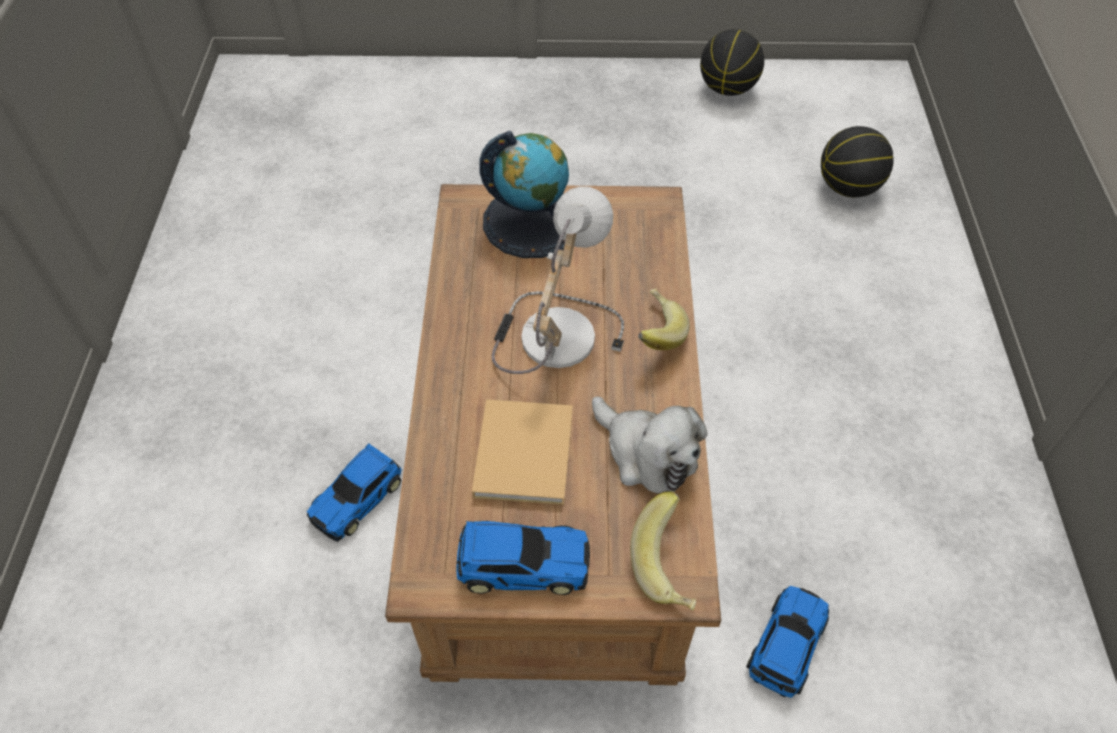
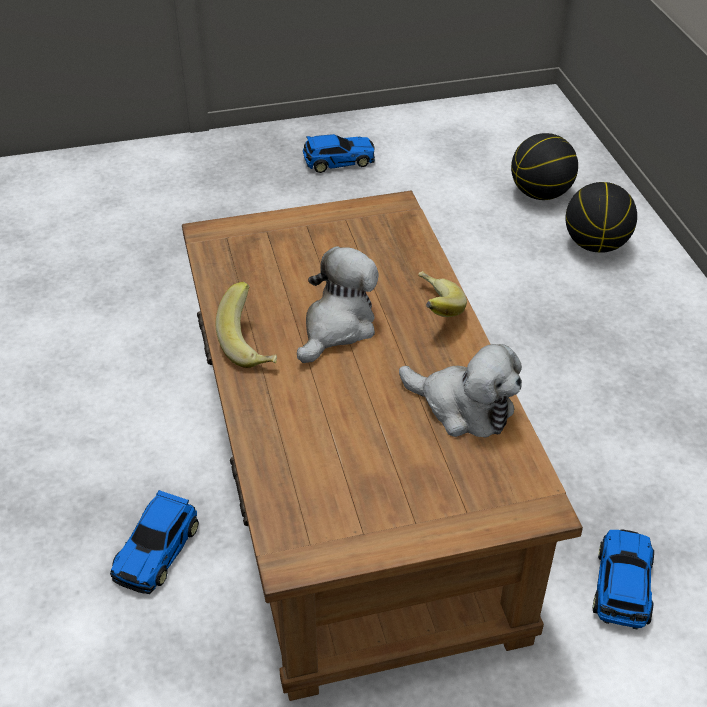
camera: 15 degrees left, 10 degrees down
(521, 563) = (381, 520): toy car -> toy car (337, 160)
(524, 450) = (348, 427): beige book -> none
(532, 221) = (283, 240): globe -> none
(552, 333) = (337, 327): table lamp -> plush toy
(669, 565) = (519, 492): banana -> banana (252, 345)
(728, 89) = (402, 129): basketball -> basketball (596, 245)

